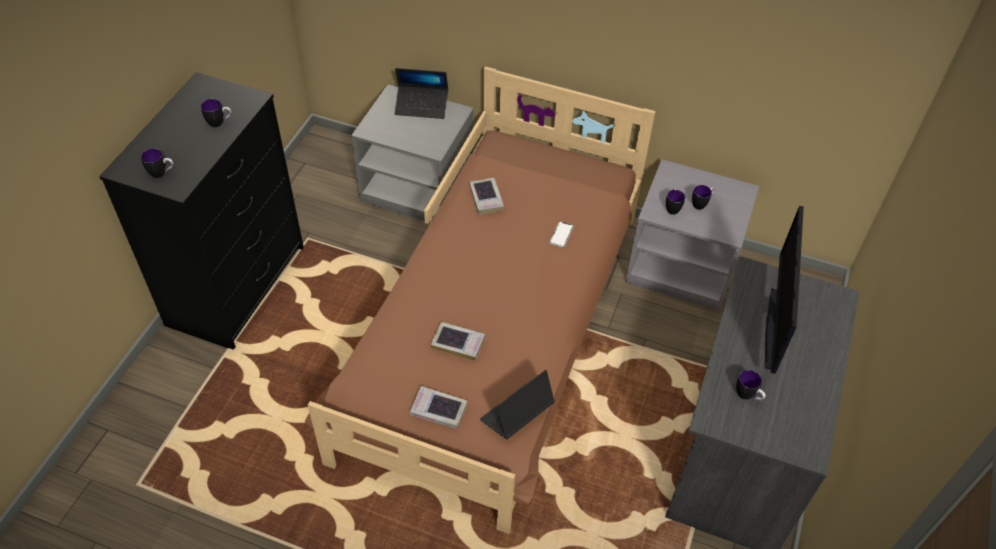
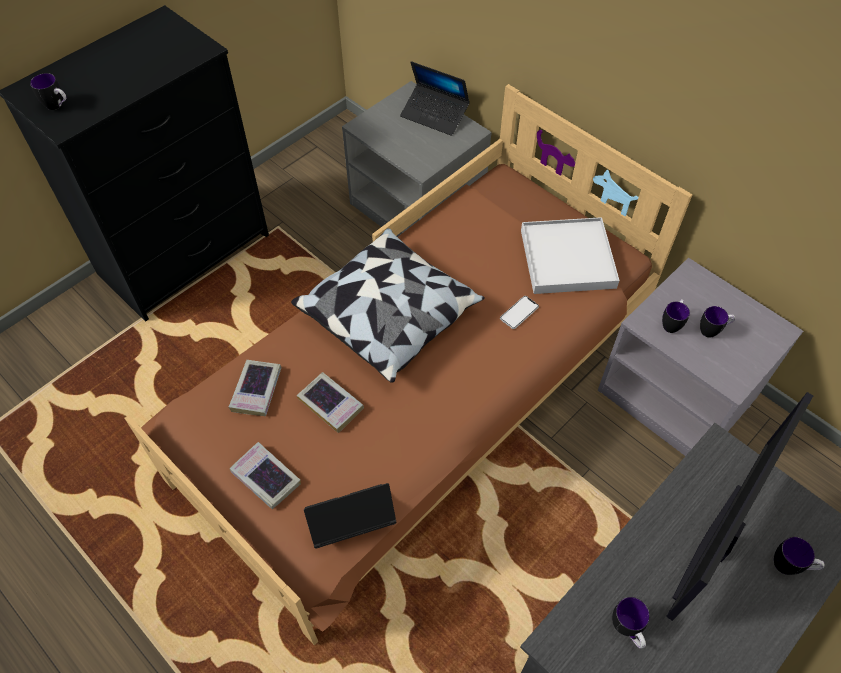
camera: 25 degrees right, 5 degrees up
(220, 123) = (151, 67): mug -> mug (790, 566)
(466, 266) = (389, 315): none -> pillow
(486, 198) = (454, 241): book -> book (257, 390)
(576, 186) = (567, 259): none -> white tray

